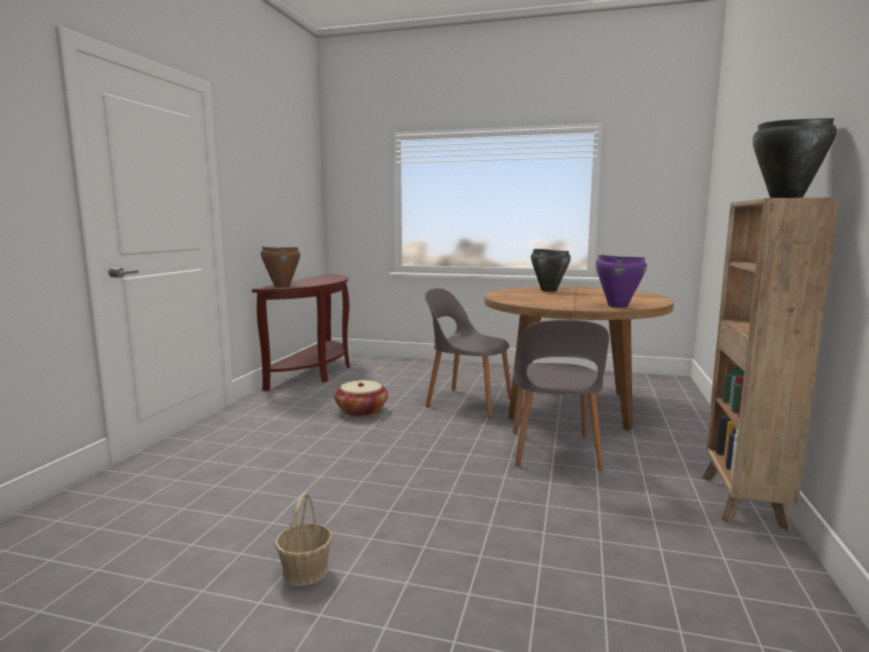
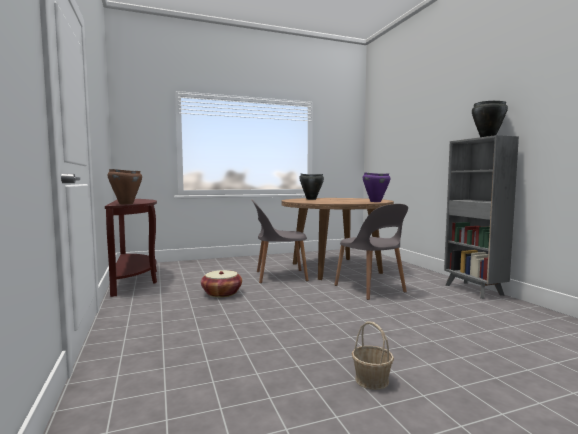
camera: 35 degrees left, 5 degrees down
(743, 502) = (474, 290): brown bookcase -> grey bookcase

